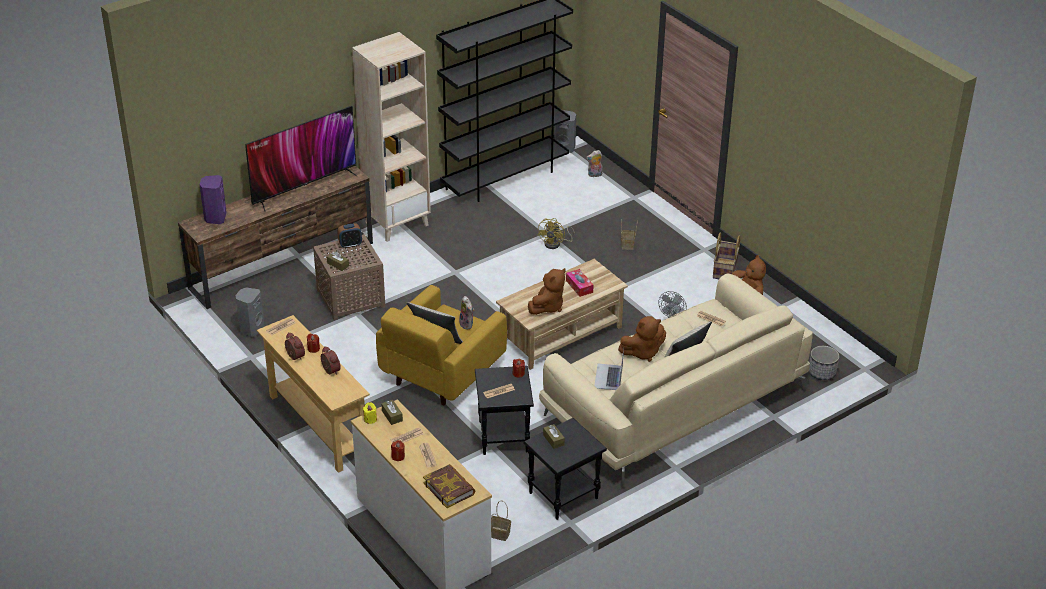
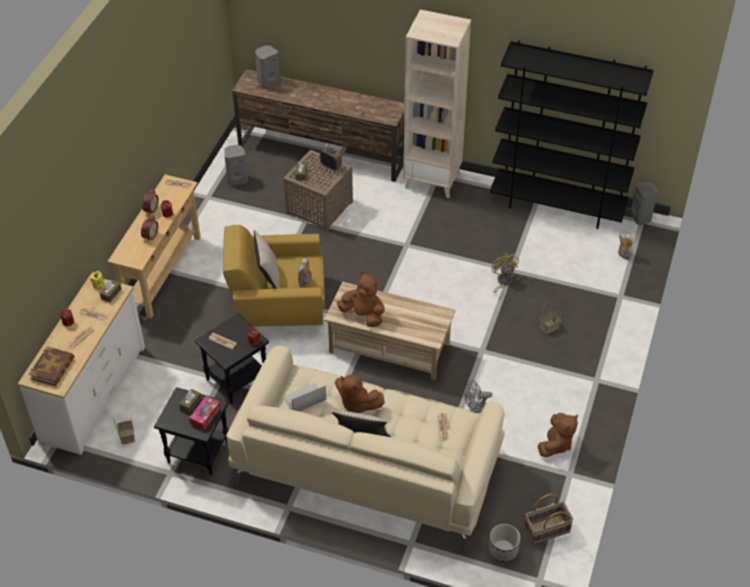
camera: 55 degrees right, 10 degrees up
(215, 218) = (268, 82): purple speaker -> grey speaker
(304, 187) = (349, 101): television -> none
(547, 306) = (363, 315): brown plush toy -> brown plush toy turned 150 degrees counterclockwise
(555, 244) = (503, 282): yellow fan -> yellow fan turned 90 degrees clockwise
(579, 286) = (408, 320): tissue box -> tissue box (205, 416)
(725, 270) = (583, 409): basket -> basket (547, 530)

